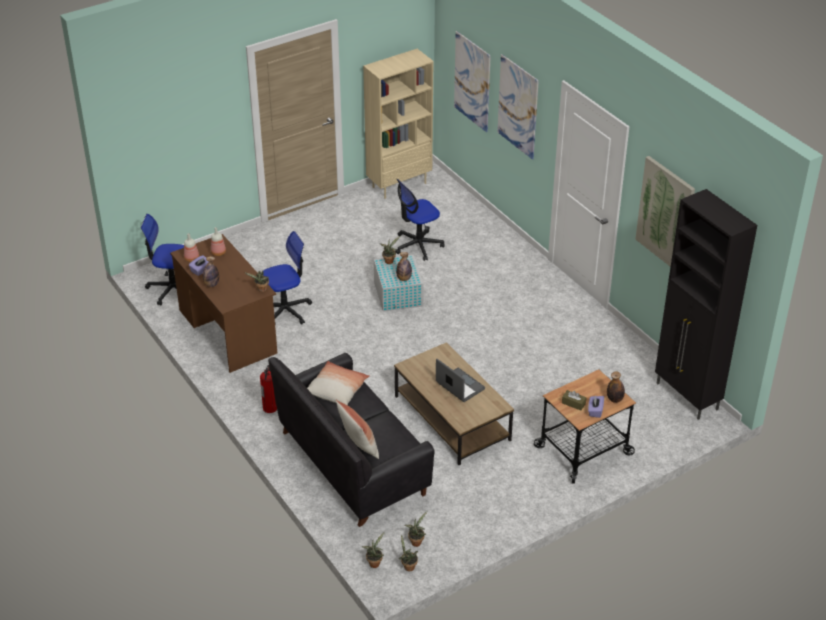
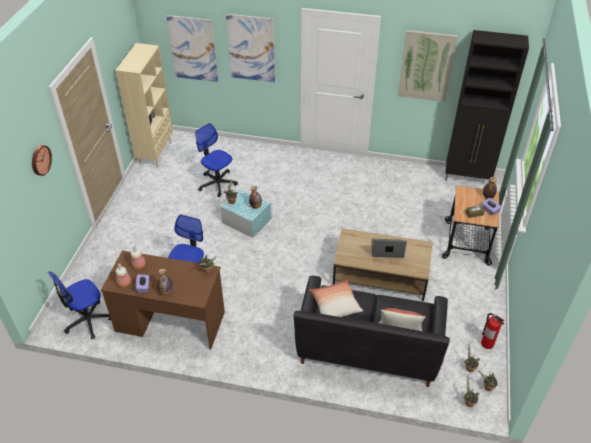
camera: 45 degrees left, 5 degrees up
(203, 111) = (40, 160): none -> wall clock
(270, 407) = (269, 352): fire extinguisher -> fire extinguisher (487, 343)
(418, 245) = (217, 183): office chair -> office chair turned 120 degrees clockwise

